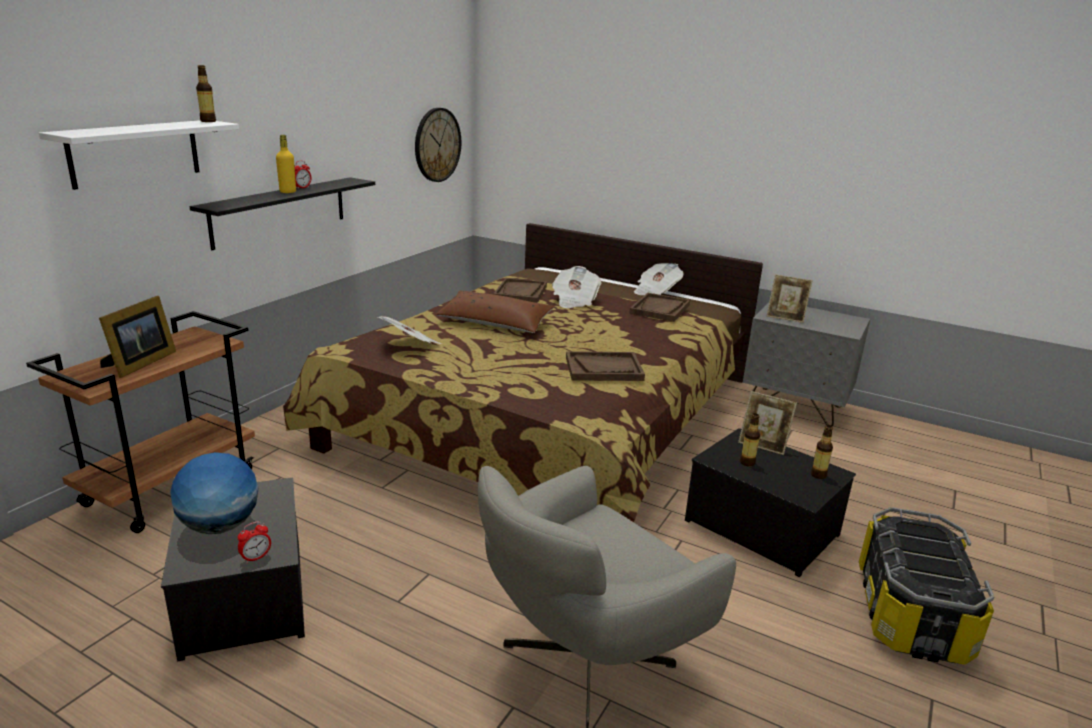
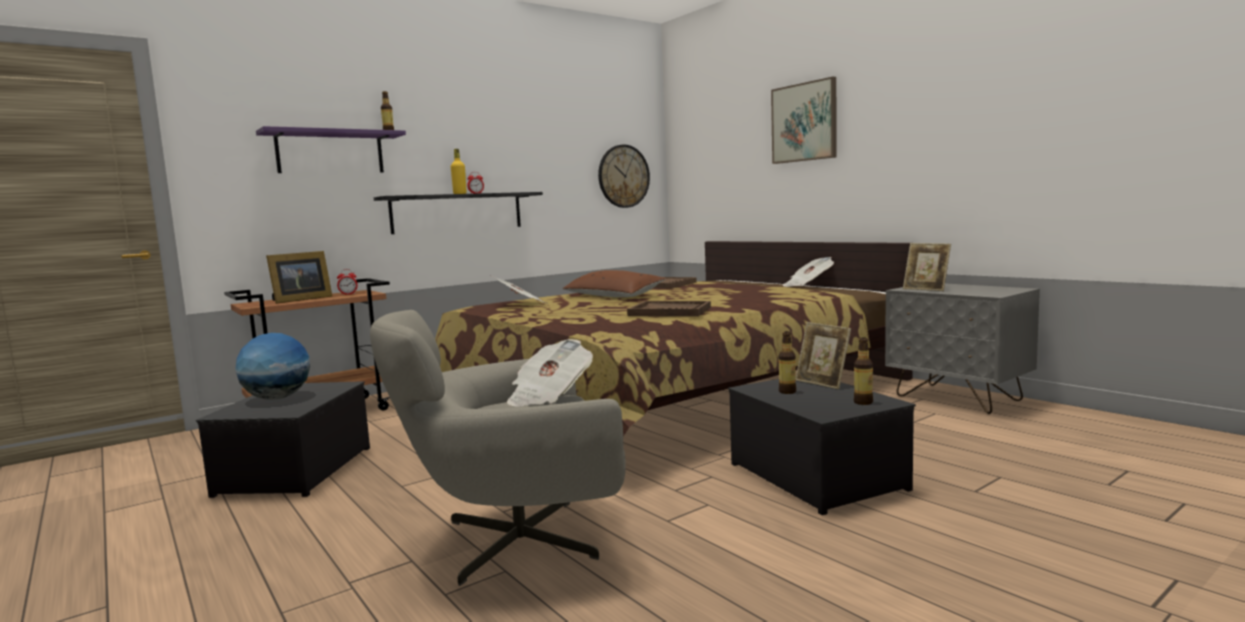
camera: 25 degrees right, 15 degrees down
(135, 153) = (330, 152): white shelf -> purple shelf
(256, 557) = (275, 412): alarm clock -> alarm clock (348, 294)
(574, 301) = (709, 287): newspaper -> newspaper (549, 396)
(658, 120) = (804, 122): none -> picture
(660, 309) = (789, 288): brown tray -> none
(912, 614) = (946, 561): storage box -> none

